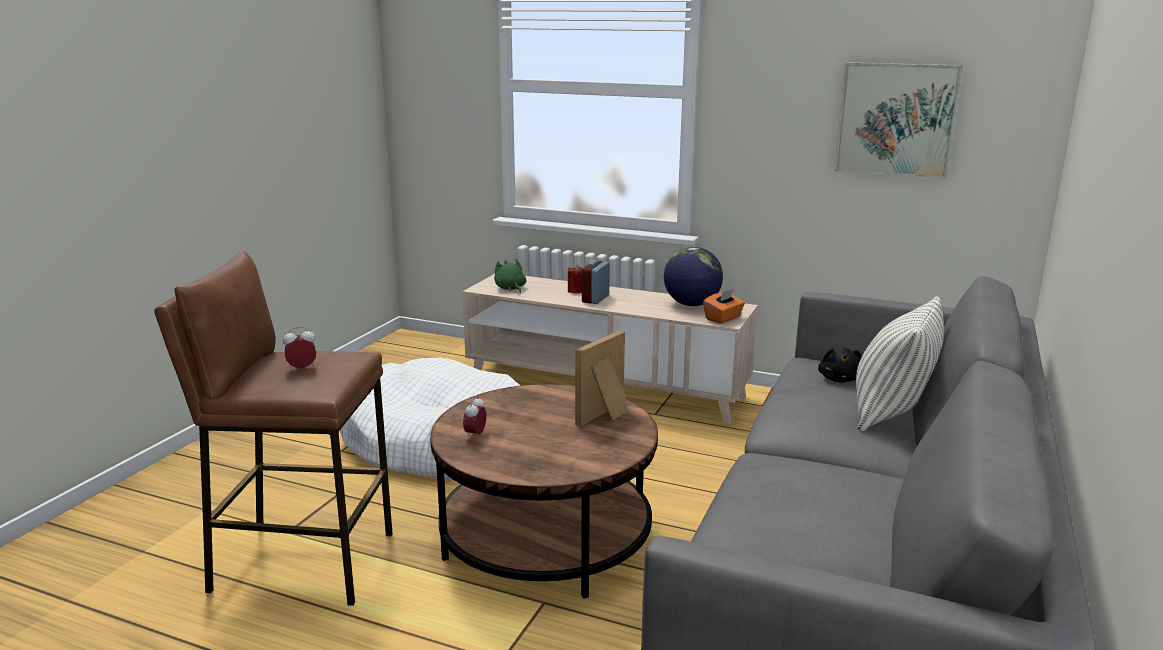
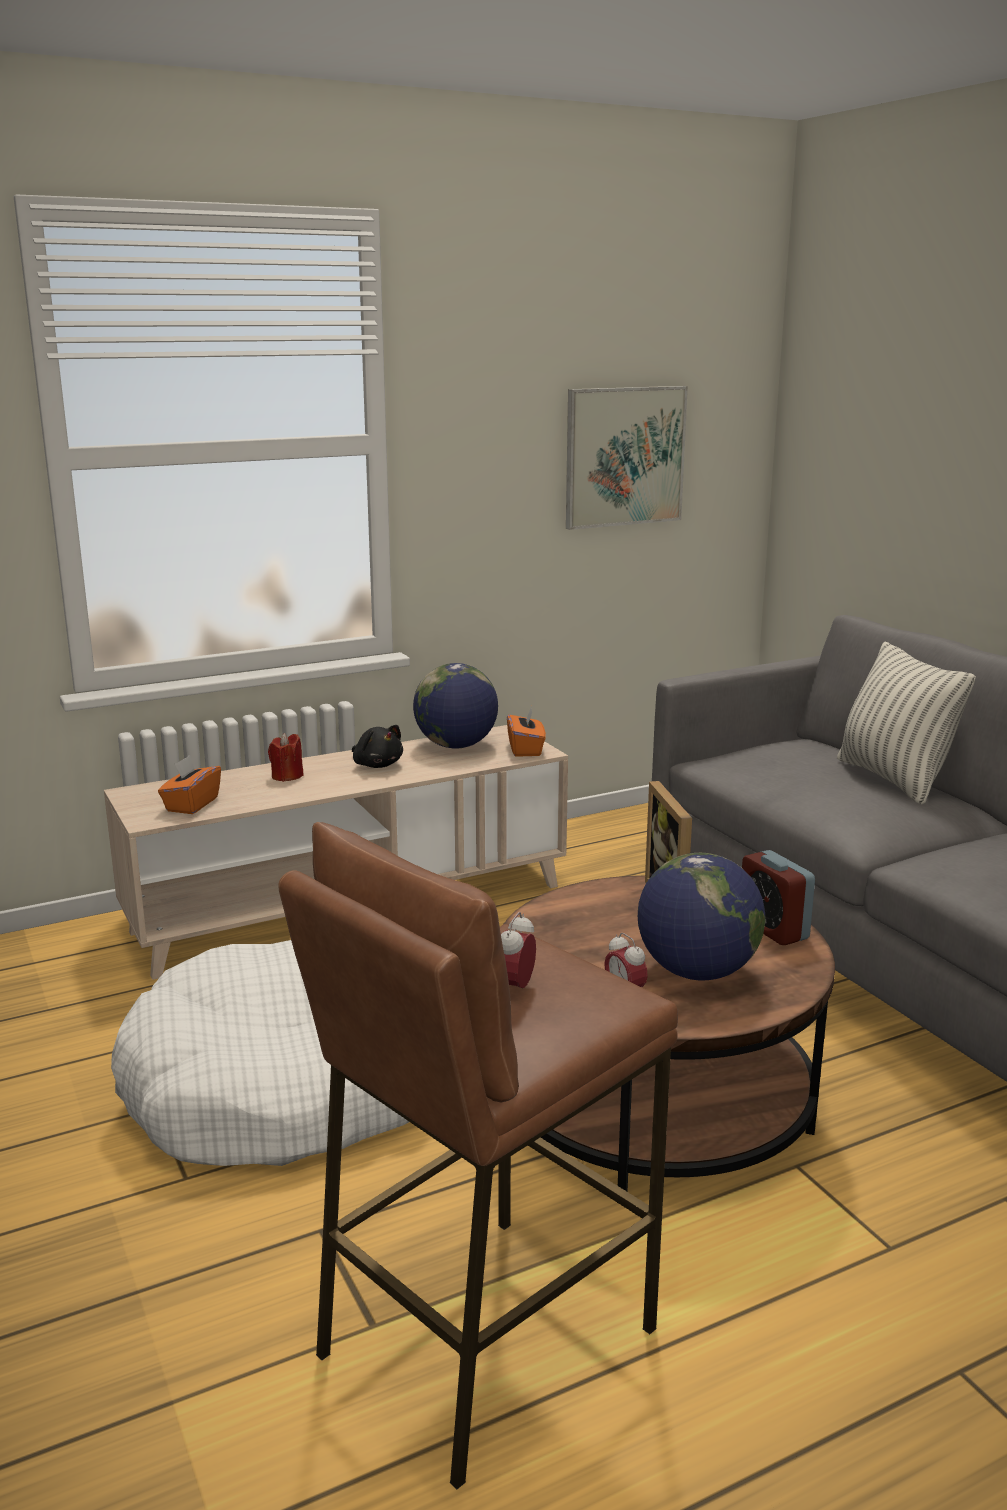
camera: 50 degrees left, 0 degrees up
(510, 288) = (191, 804): green plush toy -> orange tissue box
(527, 445) = (697, 972): none -> globe
(595, 299) = (337, 777): alarm clock -> alarm clock (773, 929)
(839, 379) = (786, 767): black plush toy -> black plush toy (377, 765)

